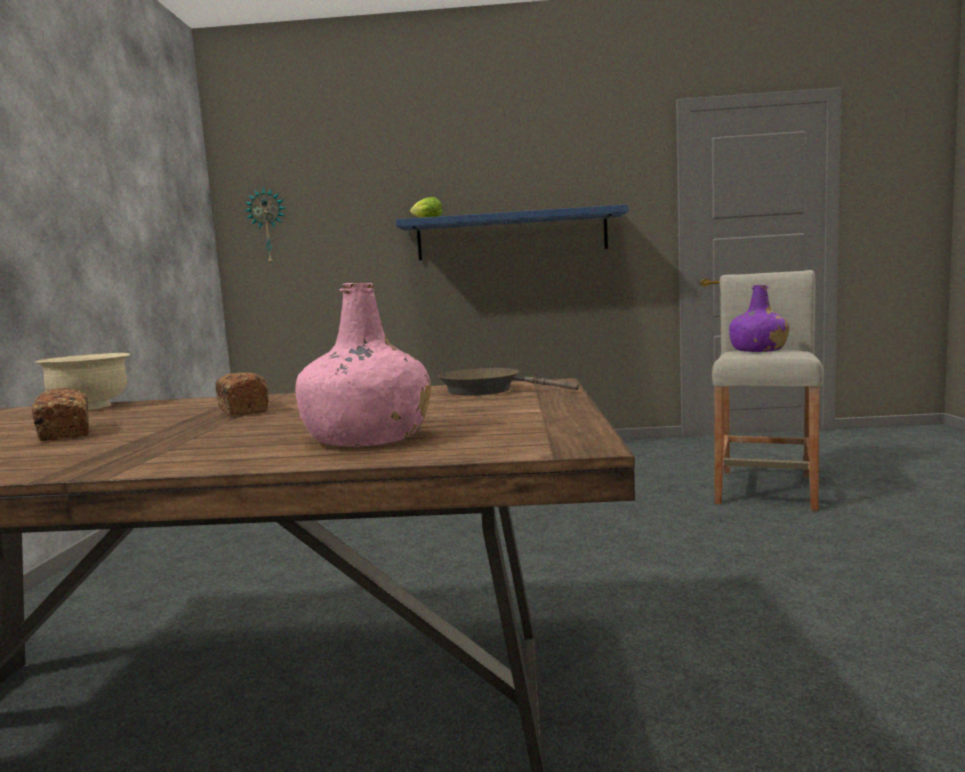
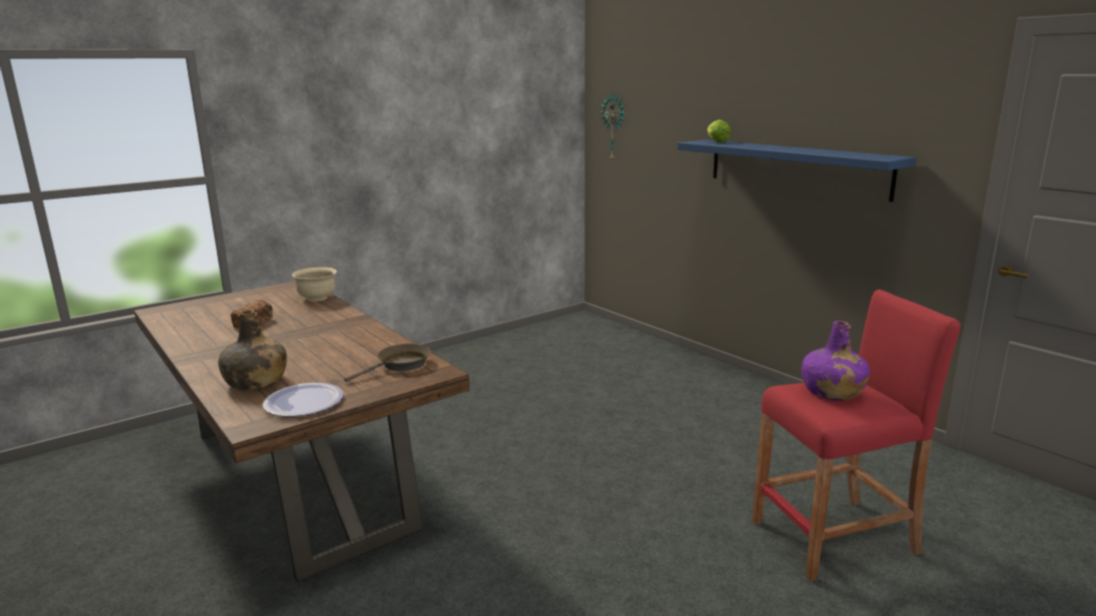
camera: 50 degrees right, 10 degrees up
(243, 410) = (317, 332): bread -> none
(368, 438) = (256, 382): pink bottle -> green bottle
(487, 390) = (400, 365): brown frying pan -> brown frying pan turned 60 degrees clockwise
(524, 421) = (303, 402): none -> plate
(766, 489) = (834, 538): beige stool -> red stool

